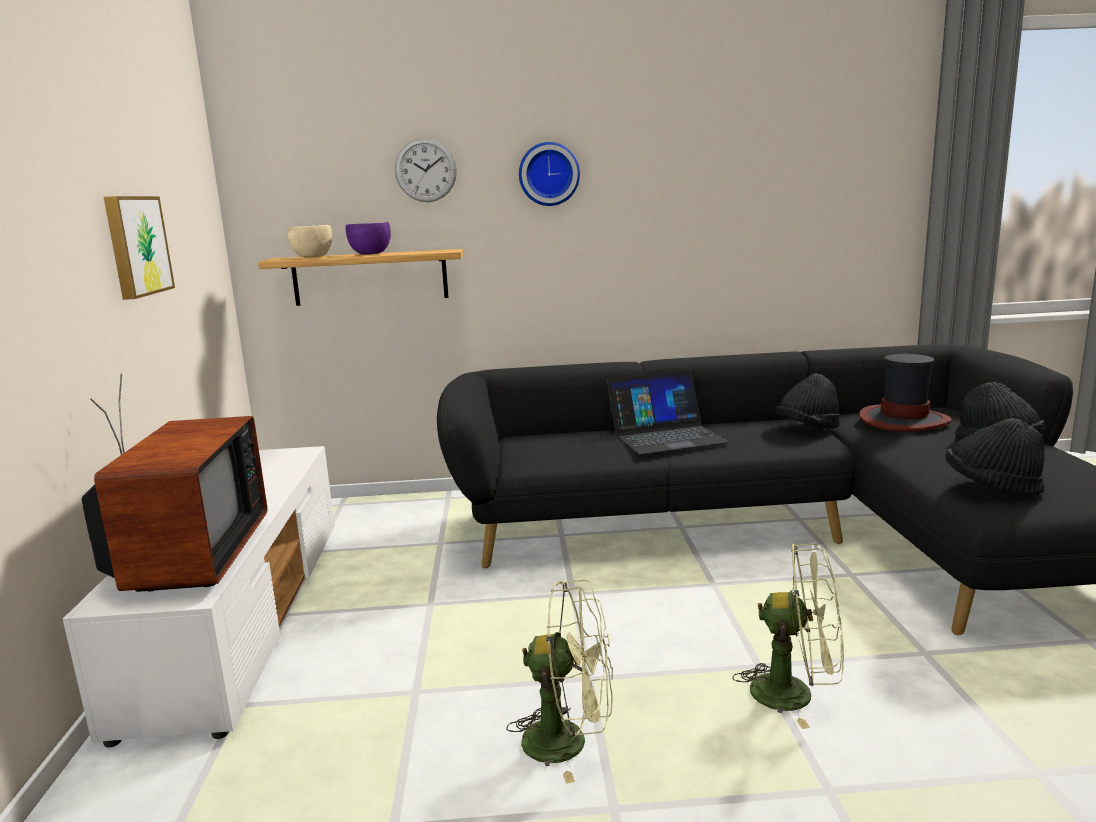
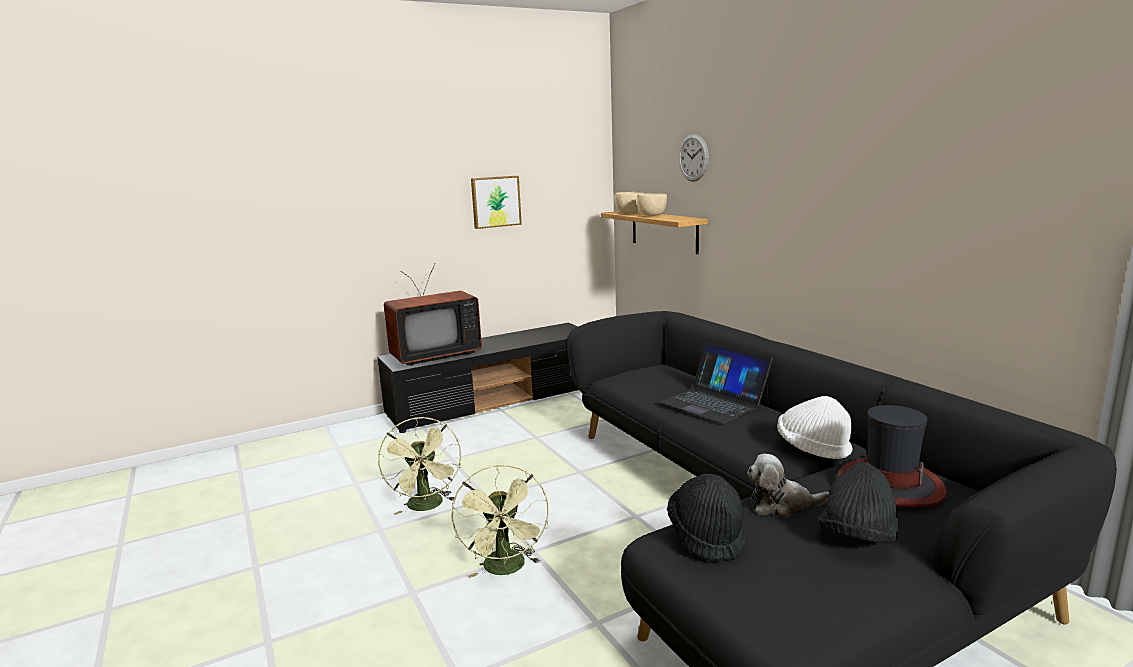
camera: 65 degrees right, 0 degrees up
(243, 614) = (495, 401): white tv stand -> black tv stand
(370, 254) = (651, 215): purple bowl -> beige bowl
(549, 174) = (759, 165): wall clock -> none
(807, 428) = (812, 448): black hat -> white hat
(931, 455) = (782, 505): none -> plush toy

